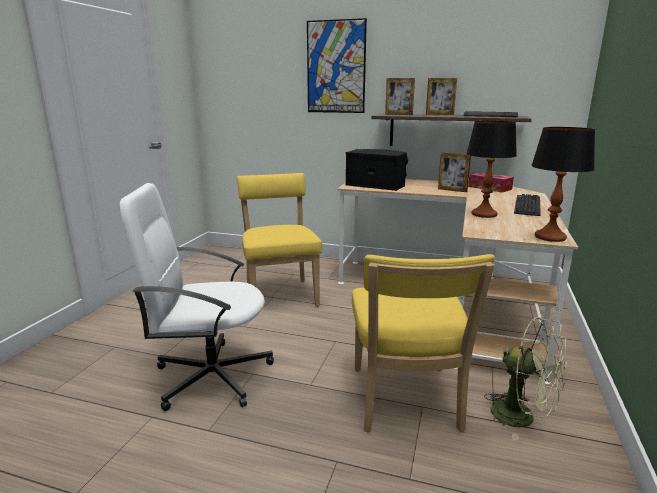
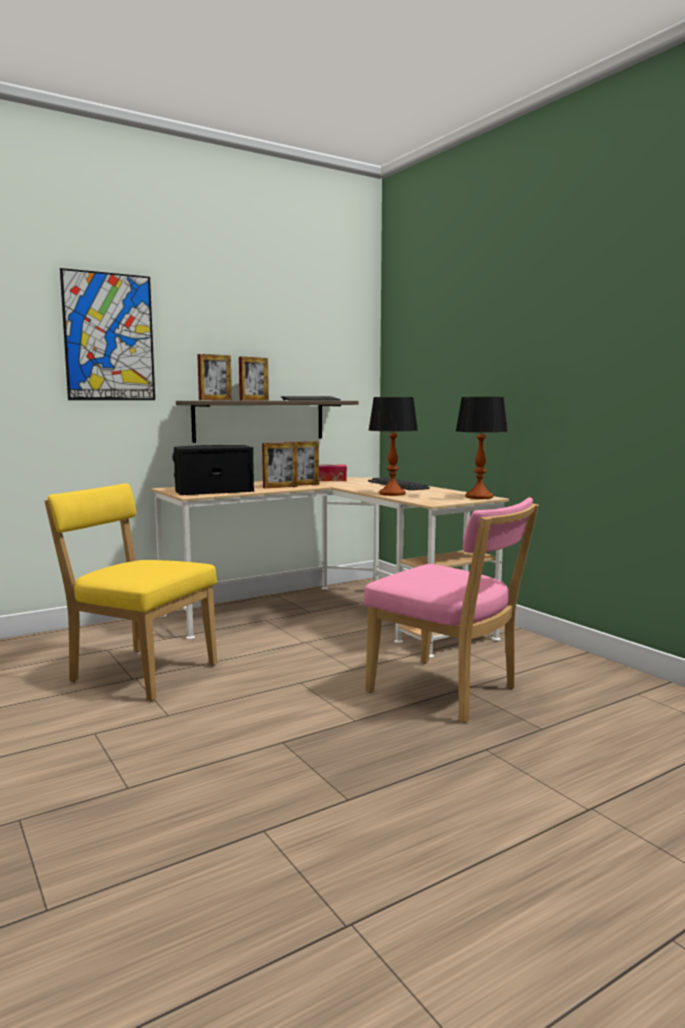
camera: 50 degrees left, 10 degrees down
(211, 376) = (241, 767): white office chair -> none
(405, 402) = (448, 692): yellow chair -> pink chair
(429, 189) = (280, 487): none -> picture frame
(522, 417) = (524, 664): green fan -> none

